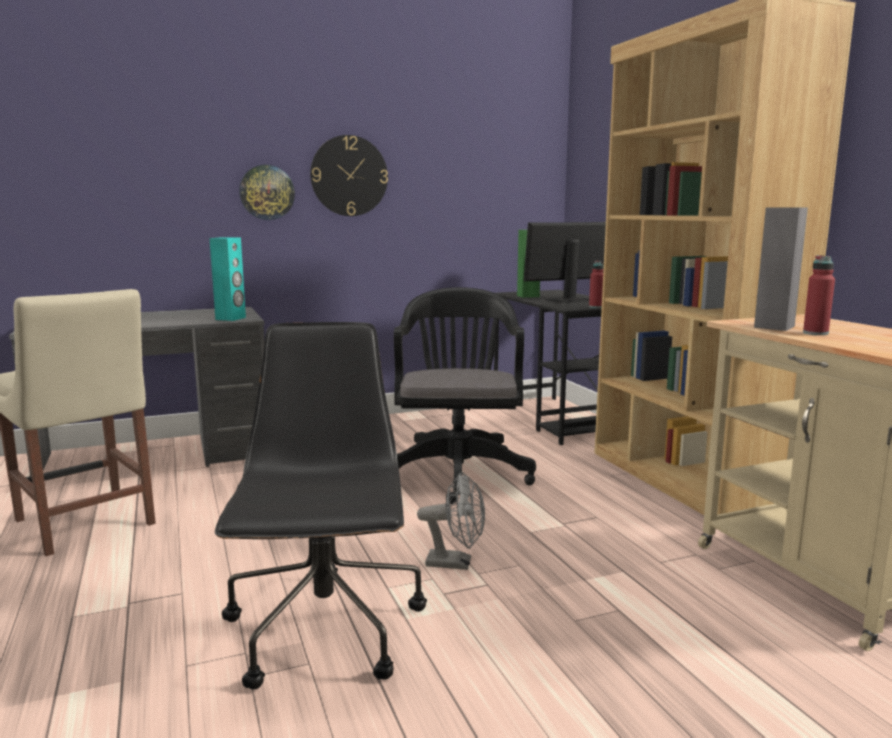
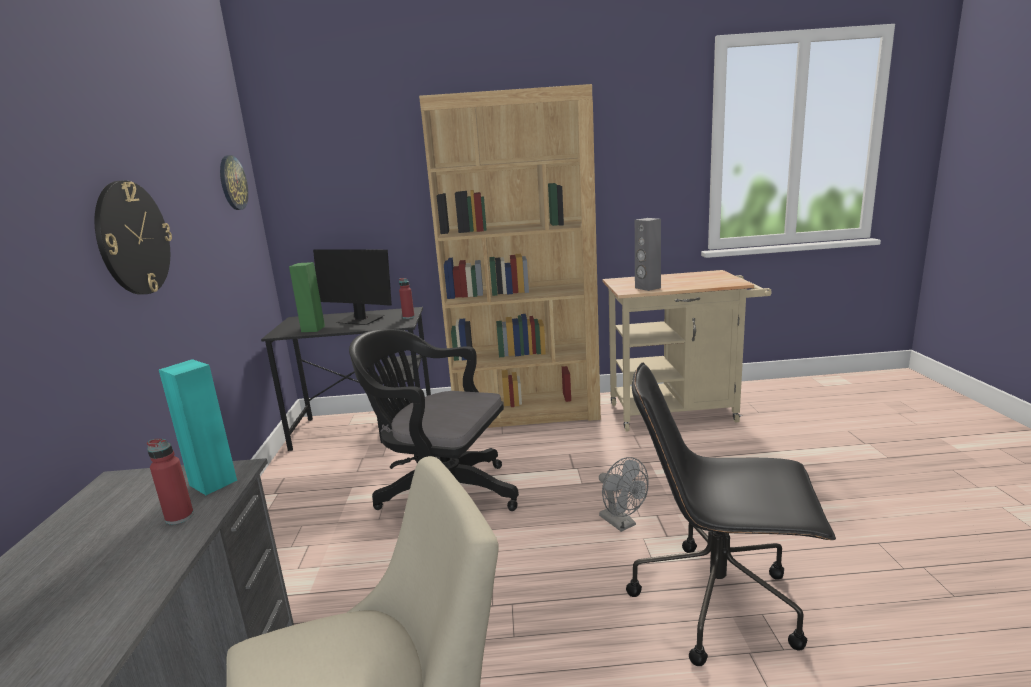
camera: 70 degrees left, 5 degrees up
(267, 192) = (59, 286): wall clock -> wall clock (232, 183)
(456, 563) = (621, 523): grey fan -> grey fan turned 120 degrees clockwise
(569, 300) = (360, 320): monitor -> monitor turned 60 degrees counterclockwise
(815, 333) = (671, 285): red bottle -> red bottle (179, 517)

